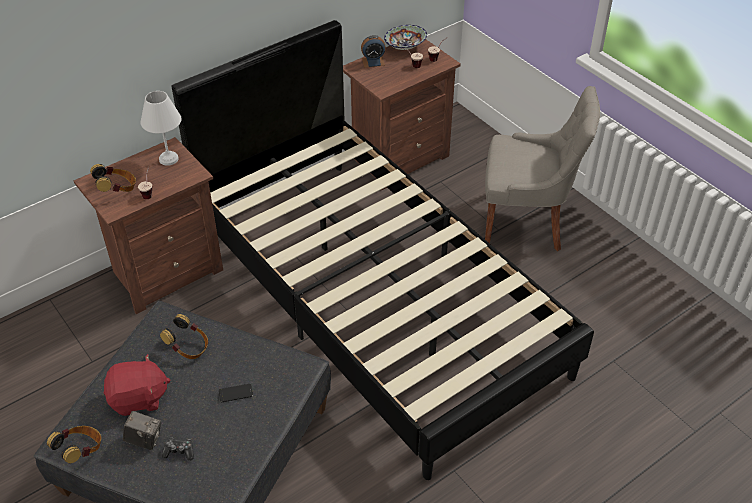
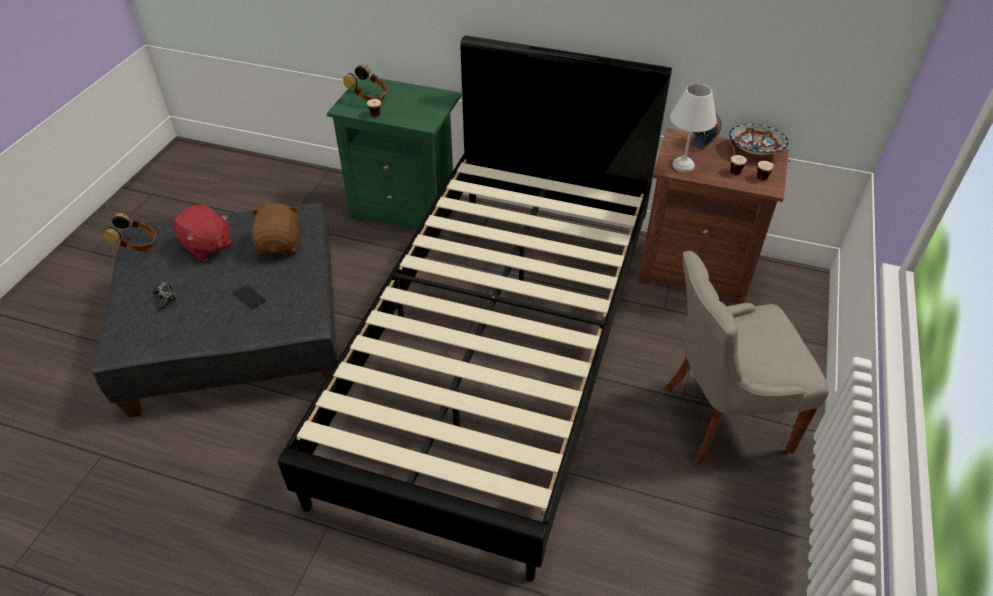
camera: 55 degrees right, 0 degrees up
(144, 440) = (166, 271): camera -> none
(165, 272) = (407, 209): brown nightstand -> green nightstand
(168, 158) = (430, 102): white table lamp -> white table lamp (683, 165)
(189, 348) = (280, 244): headphones -> brown plush toy
(526, 222) = (721, 417): grey chair -> grey chair turned 105 degrees clockwise

